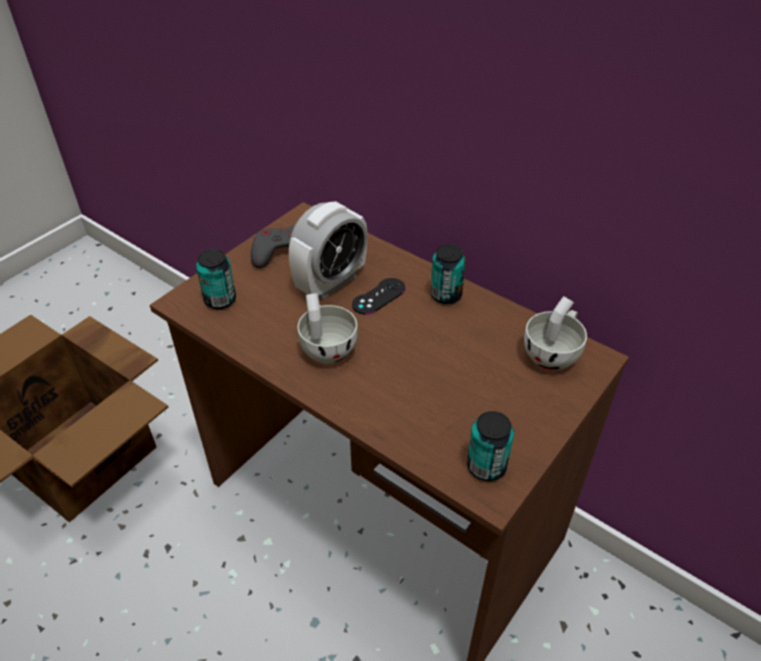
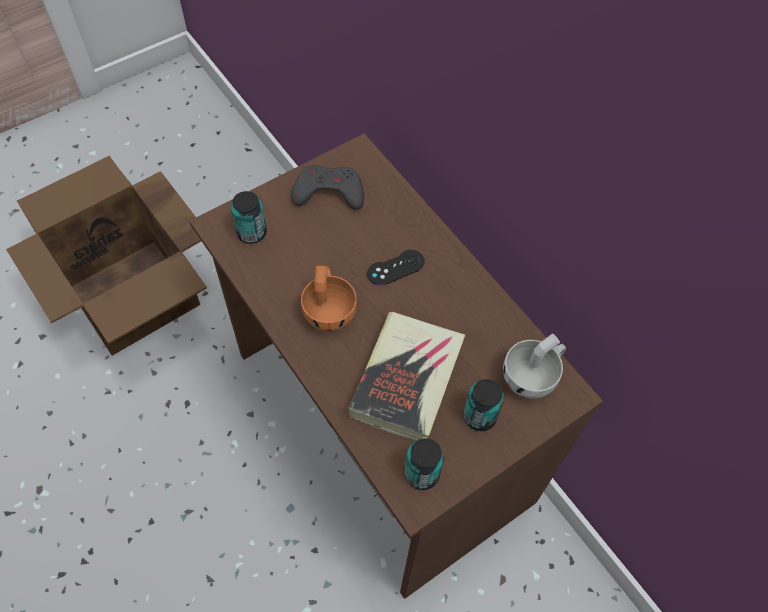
camera: 15 degrees right, 15 degrees up
(326, 346) = (329, 310): white cup -> orange cup
(331, 283) = (357, 240): alarm clock -> none
(432, 385) = (407, 379): none -> book
(446, 295) = (459, 283): can -> can (479, 416)

